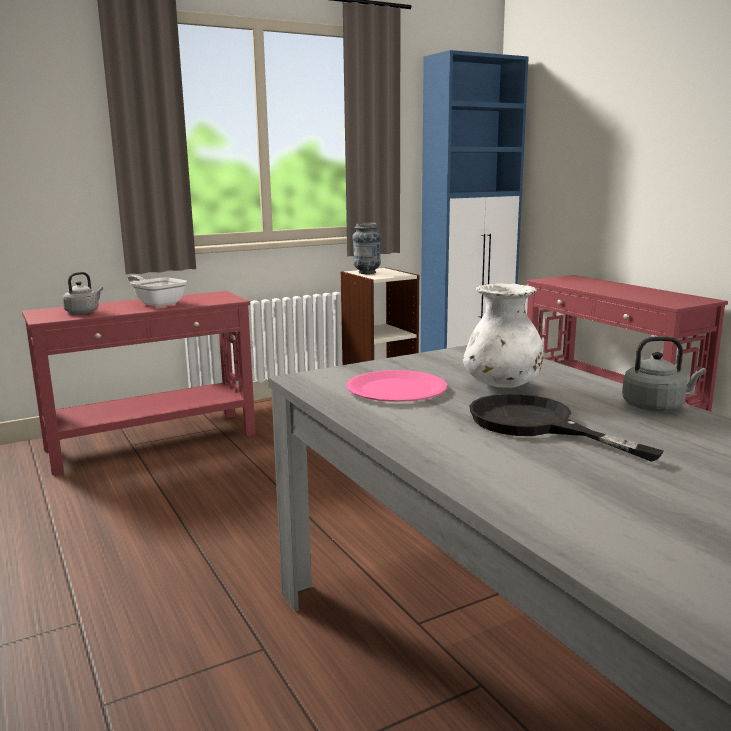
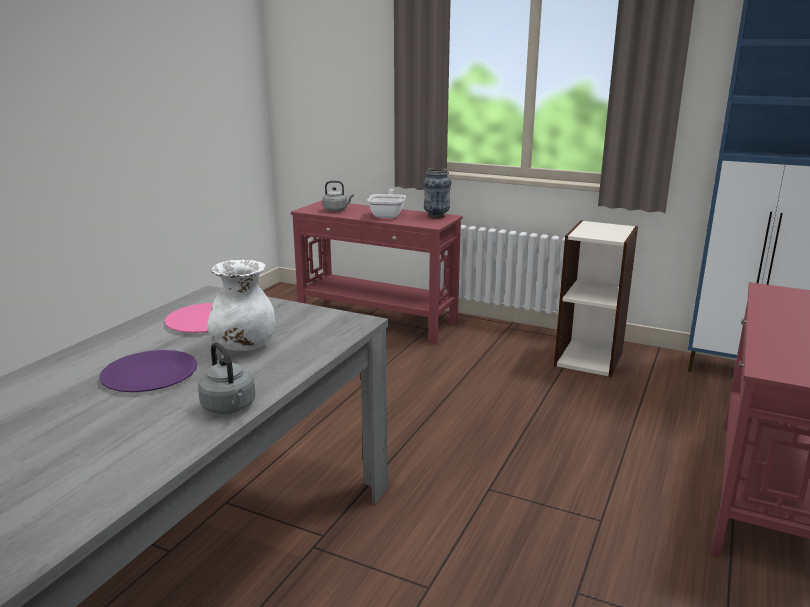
camera: 55 degrees right, 5 degrees up
(367, 272) = (593, 227): vase -> vase (436, 216)
(535, 425) = (149, 374): black frying pan -> purple plate

